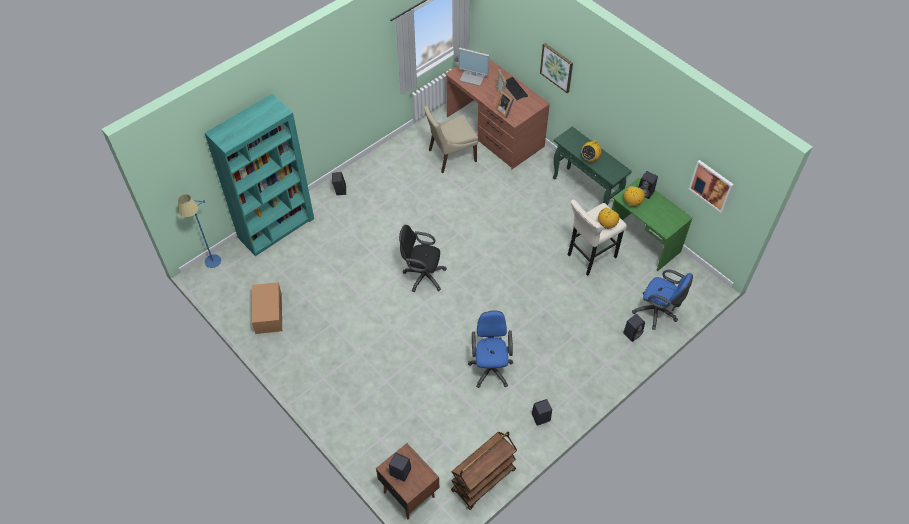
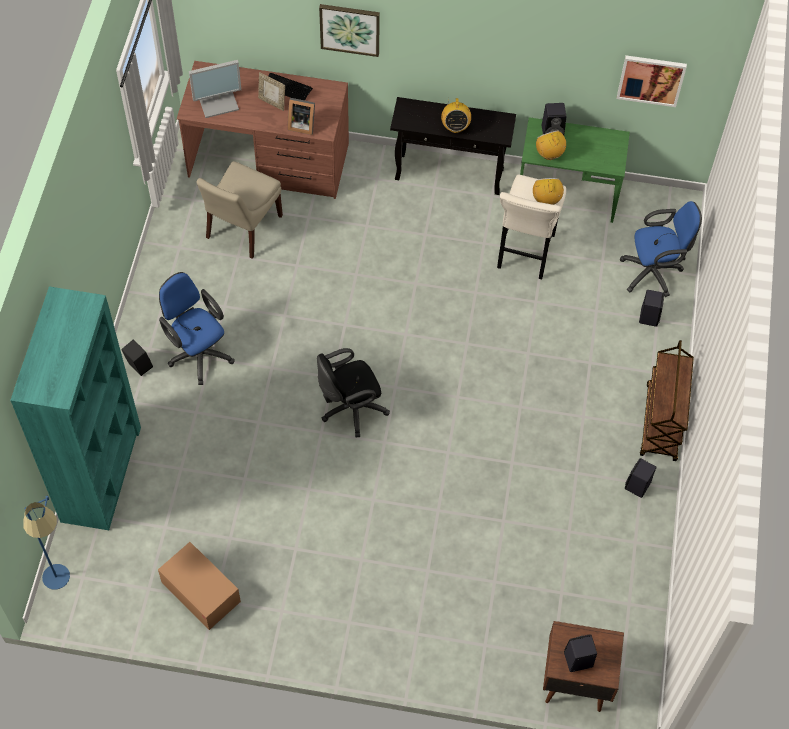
camera: 40 degrees left, 5 degrees up
(483, 481) = (641, 604): brown cart -> brown cart (661, 423)
(490, 367) = (531, 466): blue office chair -> blue office chair (198, 353)
(586, 192) = (450, 174): green console table -> black console table

